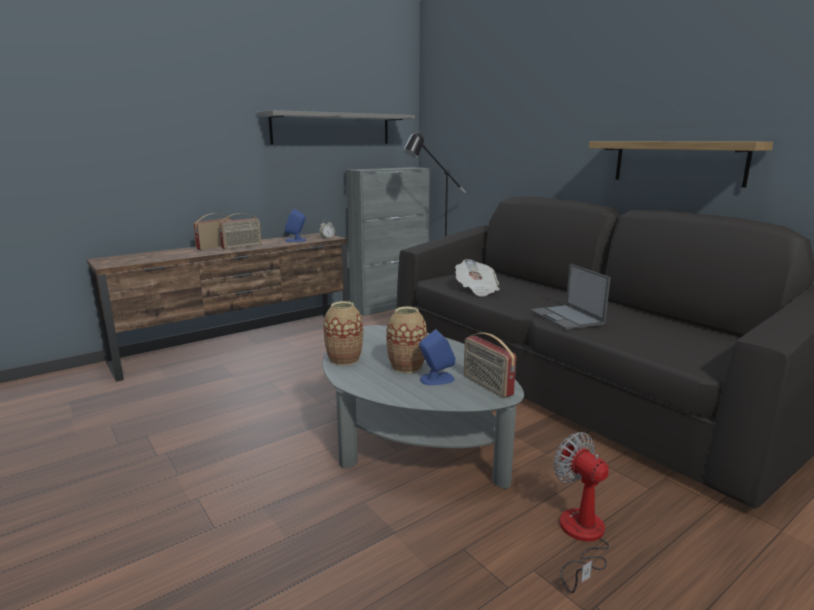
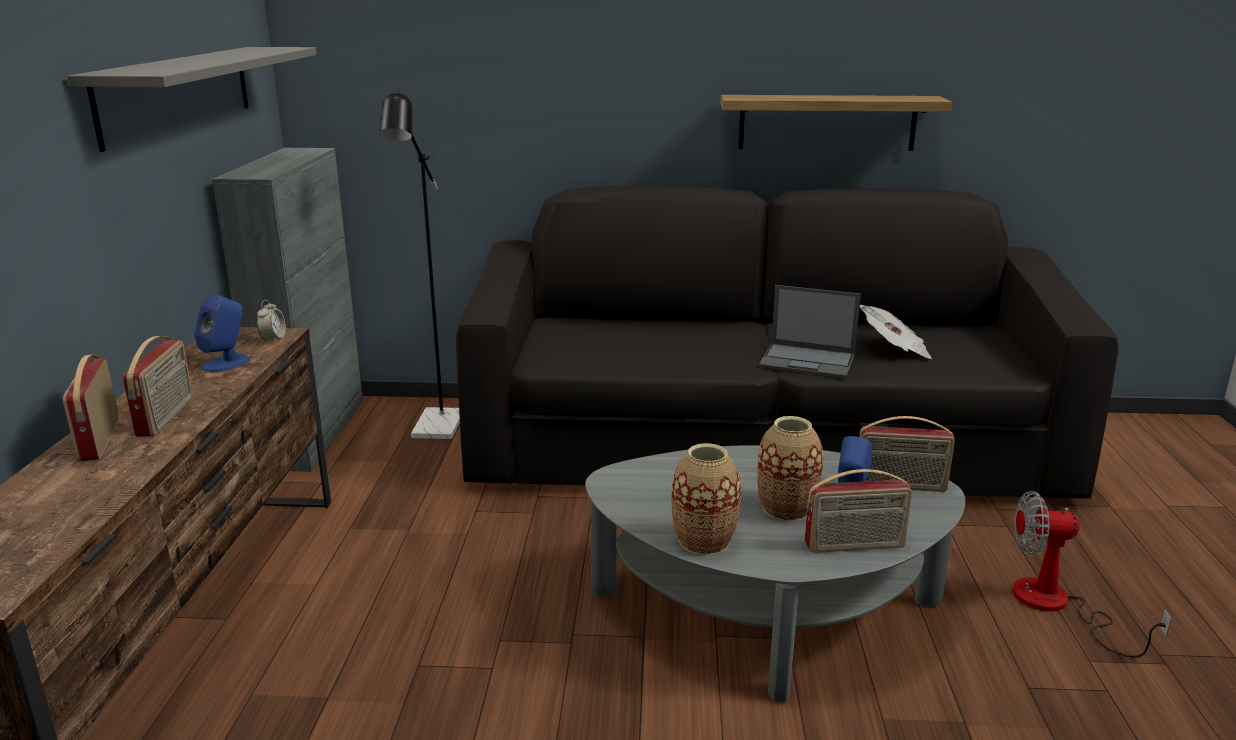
camera: 50 degrees left, 5 degrees up
(394, 391) = (855, 546): none -> radio
(476, 290) = (626, 358): newspaper -> newspaper (894, 350)

